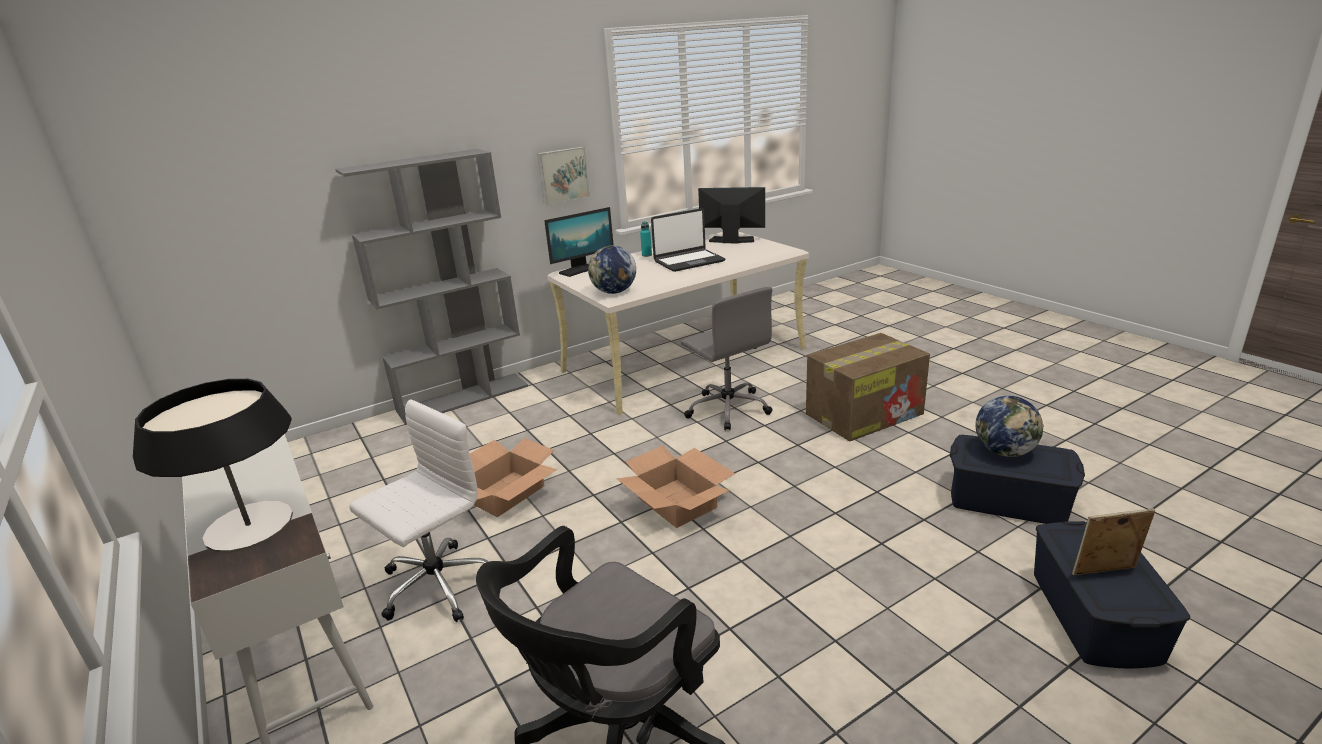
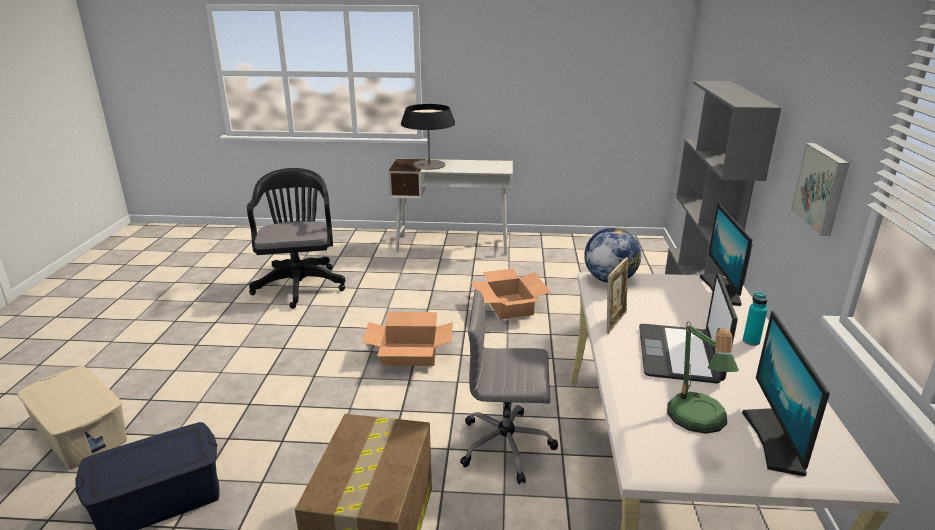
camera: 125 degrees right, 0 degrees up
(435, 586) = (449, 272): white office chair -> none
(732, 240) = (776, 441): monitor -> monitor turned 135 degrees clockwise
(743, 249) = (697, 421): none -> table lamp
(1005, 452) = (160, 461): globe -> none
(1093, 616) = (81, 433): blue storage box -> beige storage box
(1104, 573) = (71, 392): picture frame -> picture frame (614, 321)

